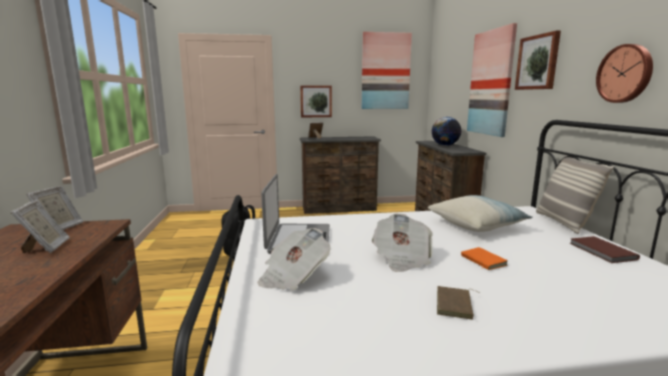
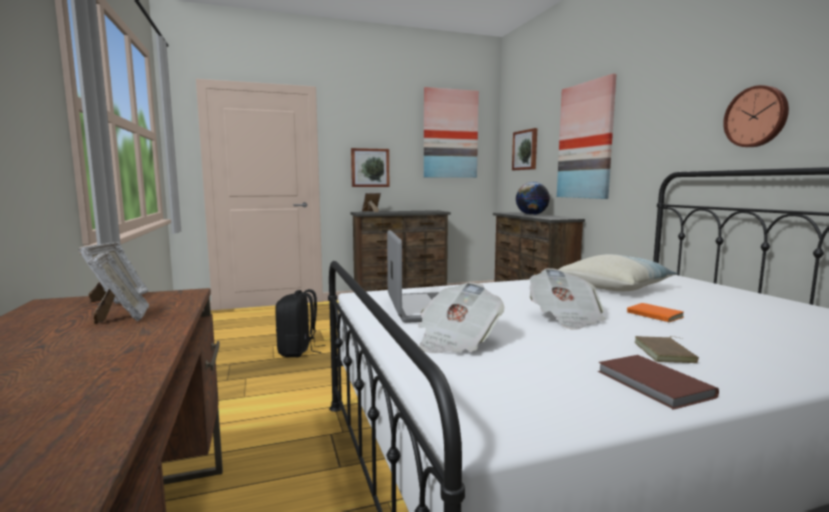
camera: 10 degrees left, 5 degrees down
(538, 62) = (646, 113): picture -> picture (525, 150)
(563, 223) = (701, 281): pillow -> none
(601, 251) = (763, 302): brown book -> brown book (653, 384)

